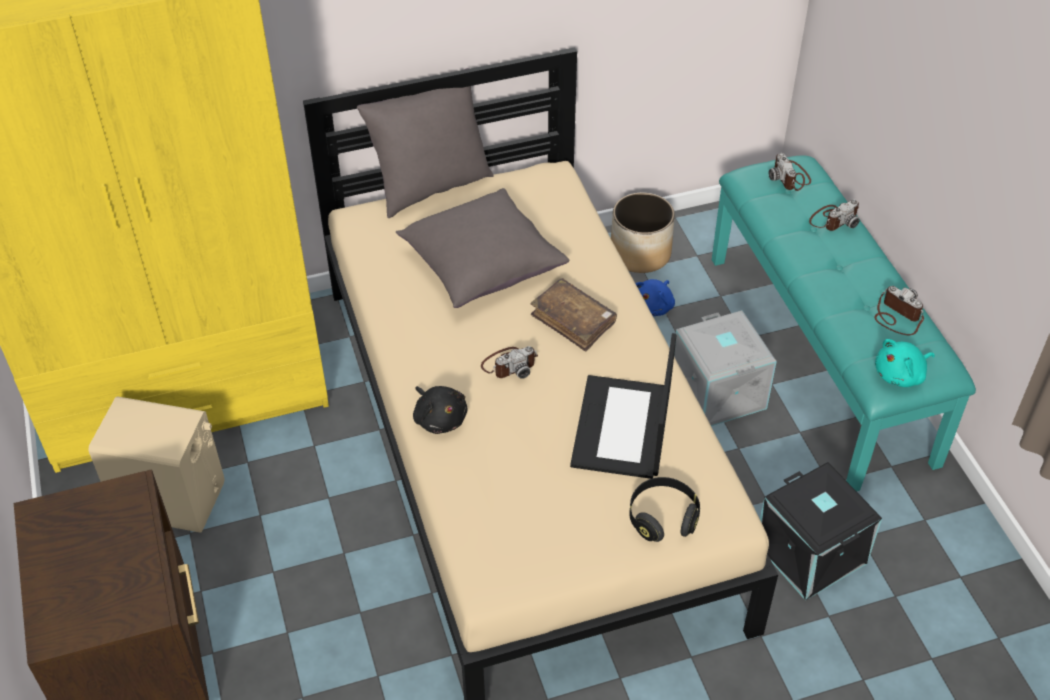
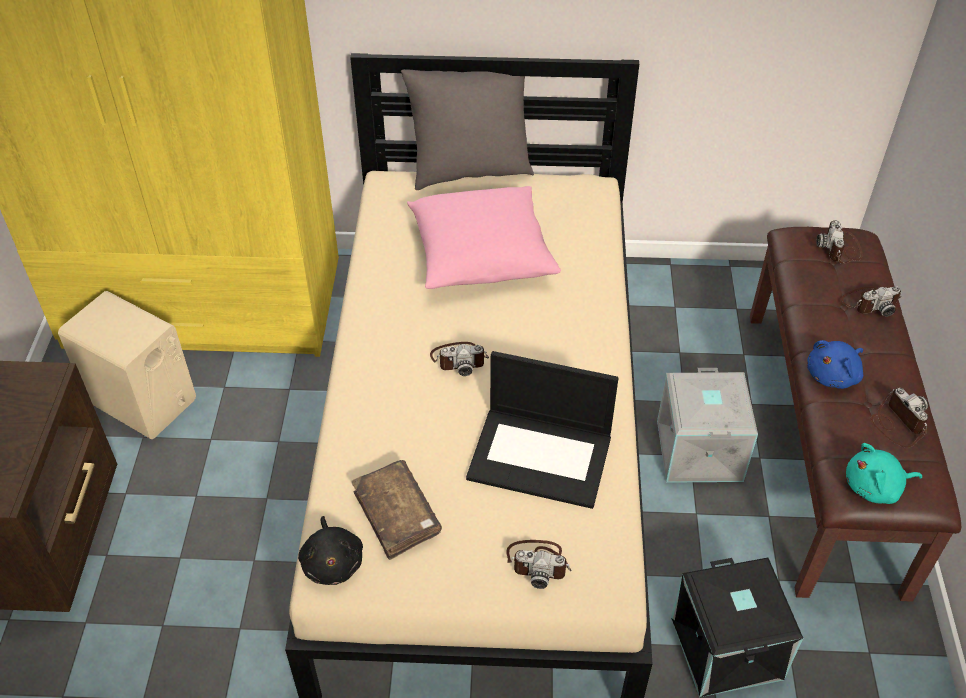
camera: 20 degrees right, 0 degrees up
(439, 418) = (366, 392): black plush toy -> black plush toy (333, 562)
(481, 265) = (481, 256): grey pillow -> pink pillow
(573, 321) = (543, 333): brown book -> brown book (397, 515)
(623, 428) = (542, 456): laptop -> laptop turned 105 degrees counterclockwise
(639, 253) = (679, 292): planter -> none
(653, 306) = (670, 347): blue plush toy -> blue plush toy (833, 375)
(662, 517) = (538, 562): black headphones -> camera
(821, 356) = (824, 444): turquoise bench -> brown bench

